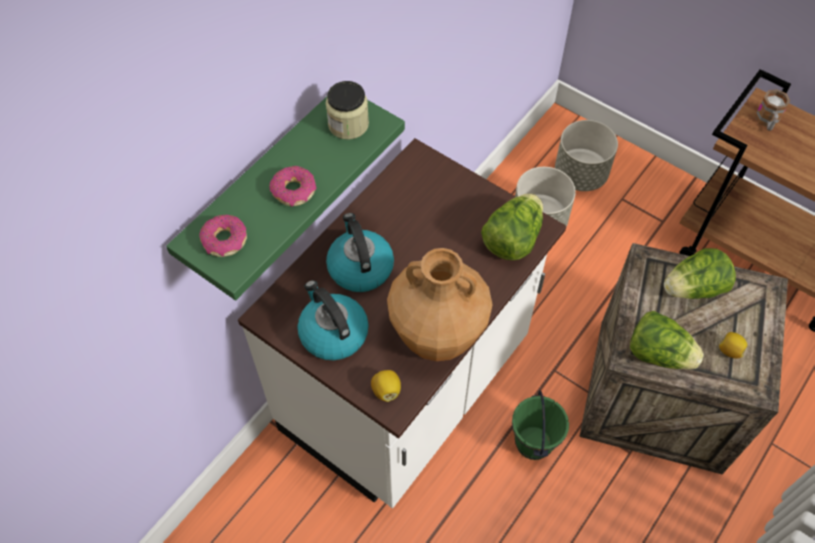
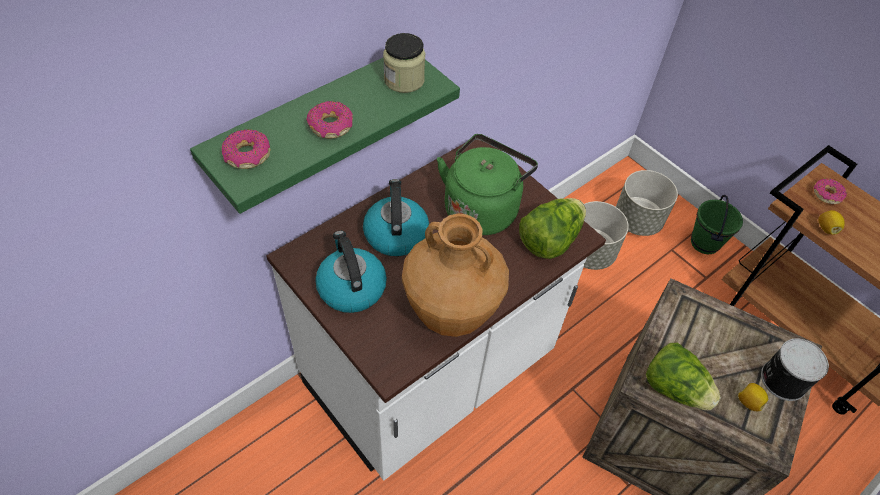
camera: 10 degrees right, 5 degrees down
(386, 390) = (386, 353): lemon -> lemon (826, 228)
(438, 220) = (482, 208): none -> green kettle
(533, 442) = (535, 452): green bucket -> green bucket (704, 243)
(693, 289) = (723, 334): lettuce -> none
(756, 320) = (782, 379): none -> can
(767, 122) = (827, 195): mug -> donut

